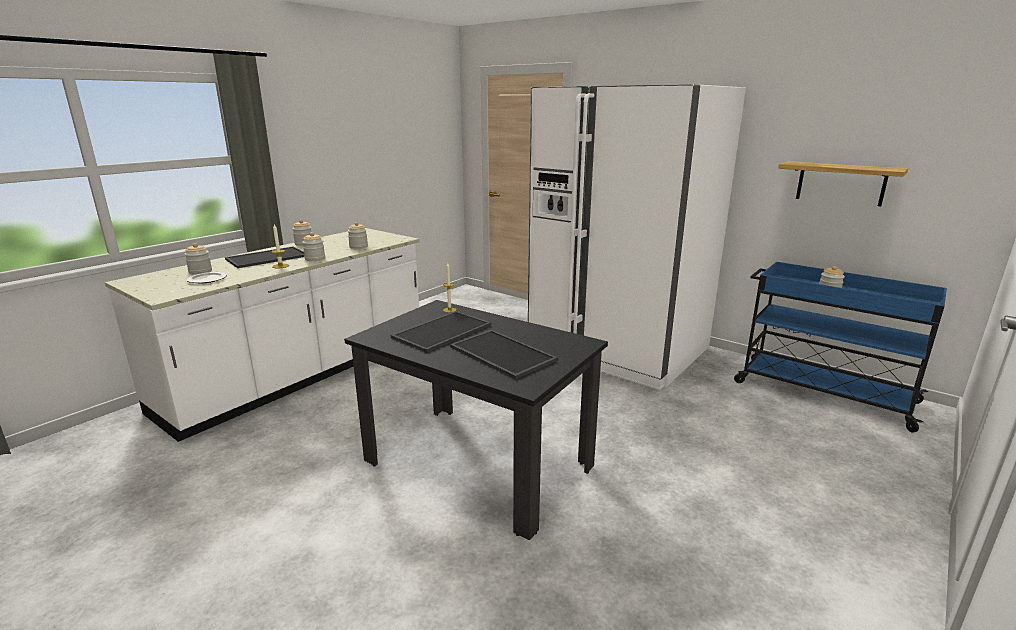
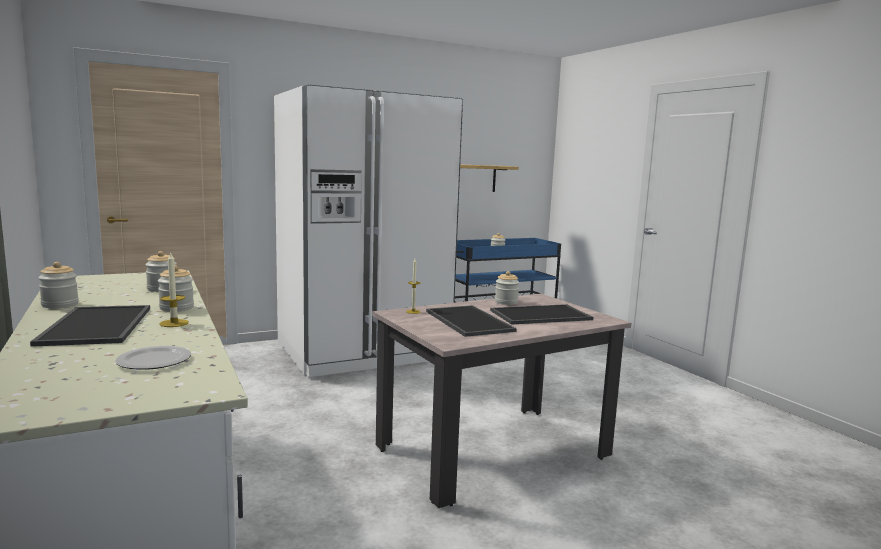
camera: 65 degrees left, 10 degrees down
(200, 271) = (81, 363): jar -> jar (506, 302)
(478, 464) = (493, 451): black dining table -> beige dining table

